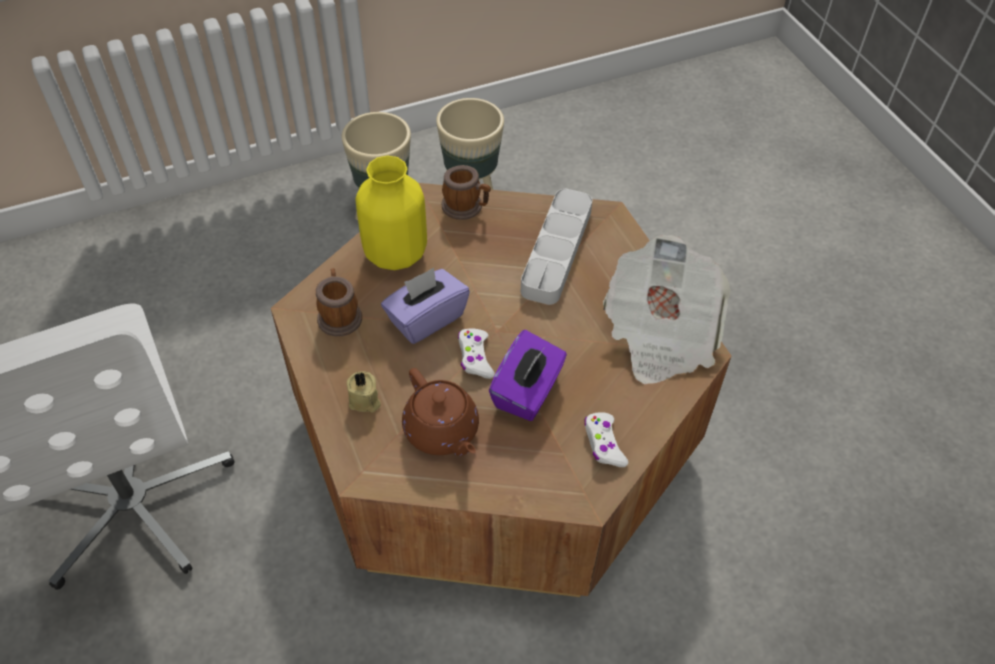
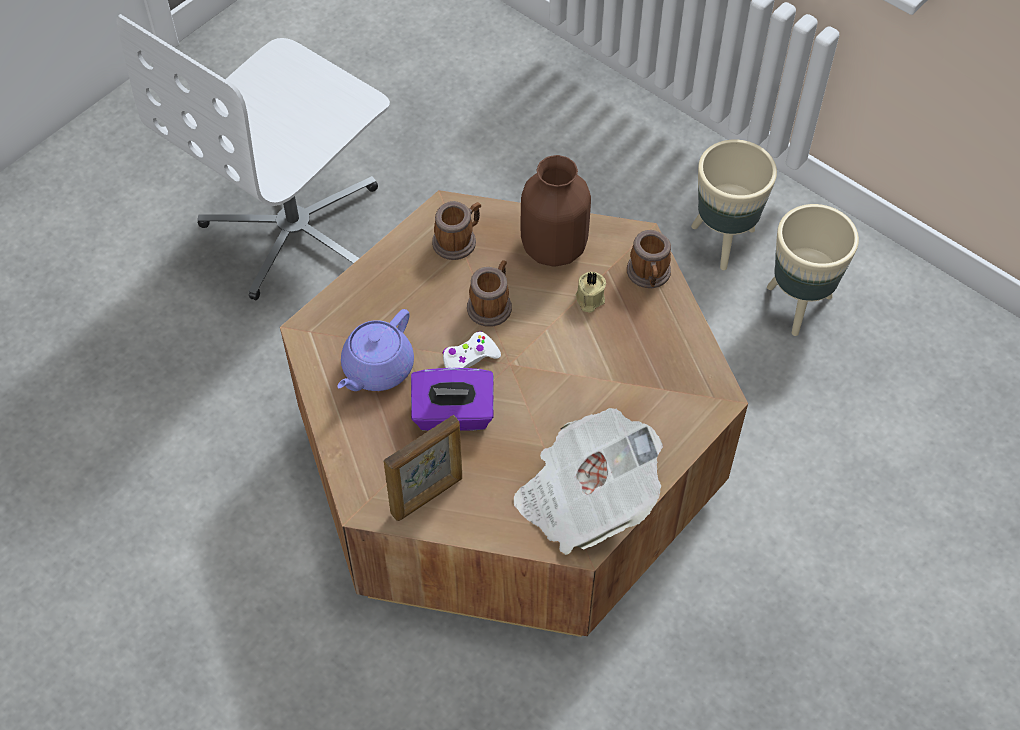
camera: 65 degrees right, 5 degrees up
(364, 401) = (378, 301): beige candle -> beige candle (589, 299)
(396, 253) = (555, 248): yellow vase -> brown vase
(426, 318) = (491, 304): purple tissue box -> mug
(442, 431) = (377, 369): brown teapot -> purple teapot
(556, 250) = (640, 372): grey tray -> none
(603, 444) = (428, 496): white game controller -> picture frame

